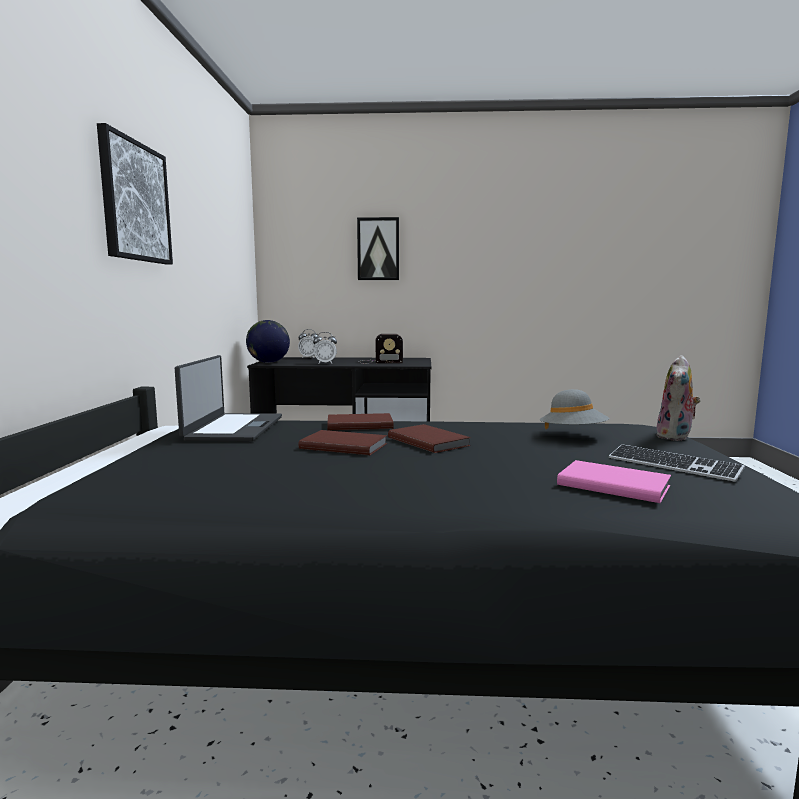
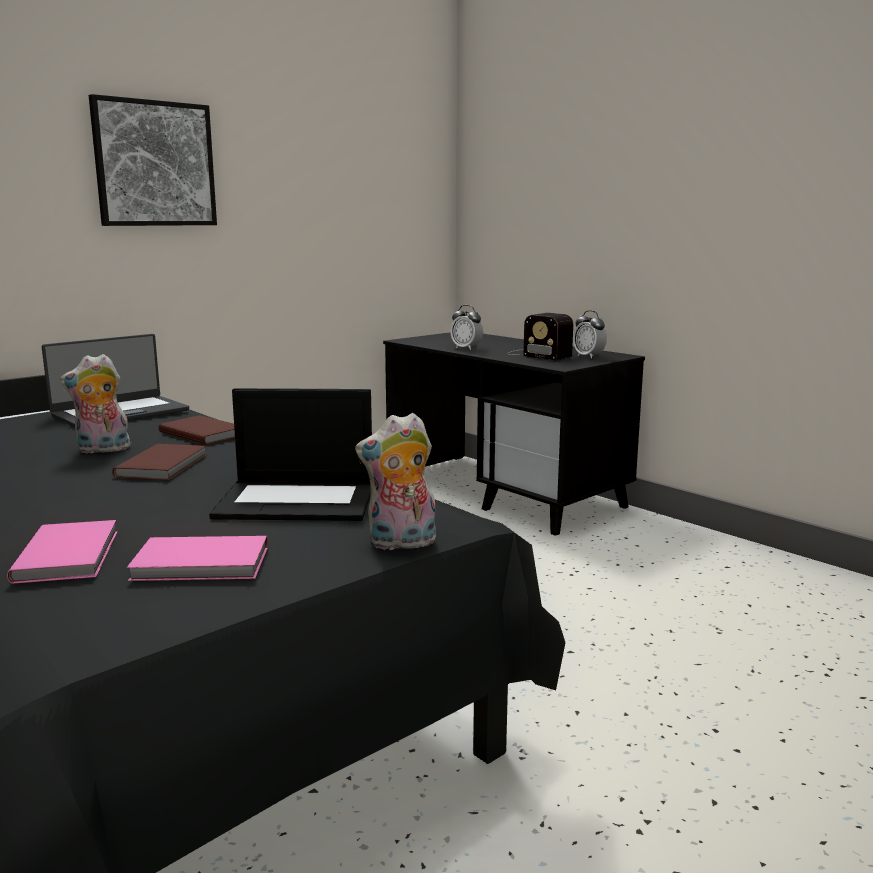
camera: 45 degrees right, 5 degrees up
(269, 362) = (418, 339): globe -> none
(309, 357) = (493, 337): alarm clock -> alarm clock (588, 356)
(343, 445) = (102, 450): brown book -> plush toy
(378, 249) = (588, 179): picture -> none
(573, 435) = (299, 501): grey hat -> laptop
(672, 465) = (202, 564): keyboard -> pink book

